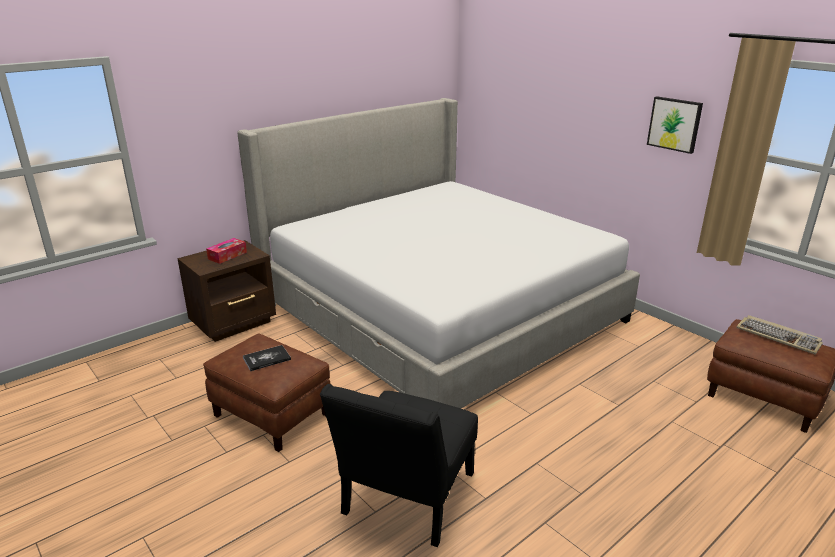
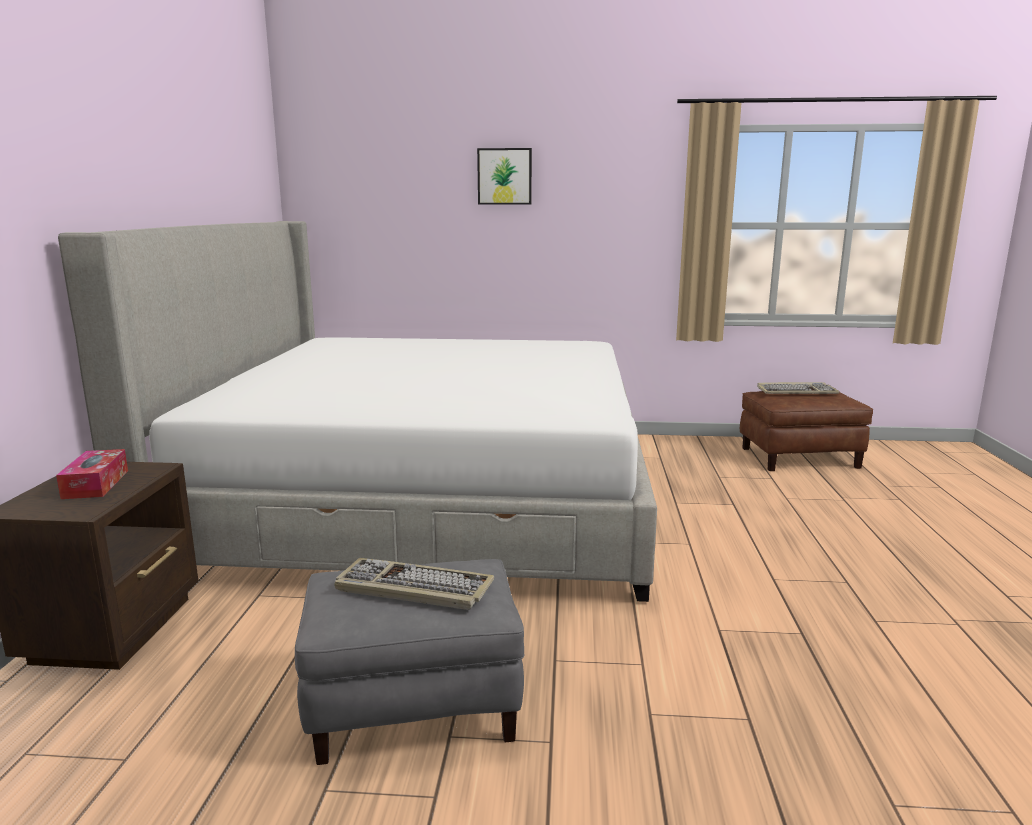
camera: 45 degrees left, 10 degrees down
(267, 359) = (412, 588): book -> keyboard
(272, 414) = (415, 704): brown ottoman -> grey ottoman
(405, 499) = (747, 684): black chair -> none
(675, 124) = (621, 208): picture -> picture (504, 176)

